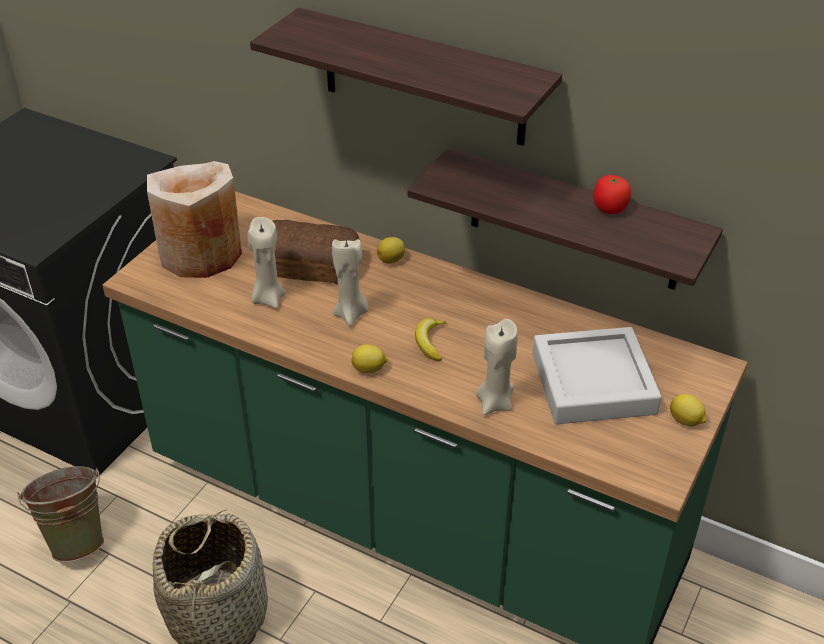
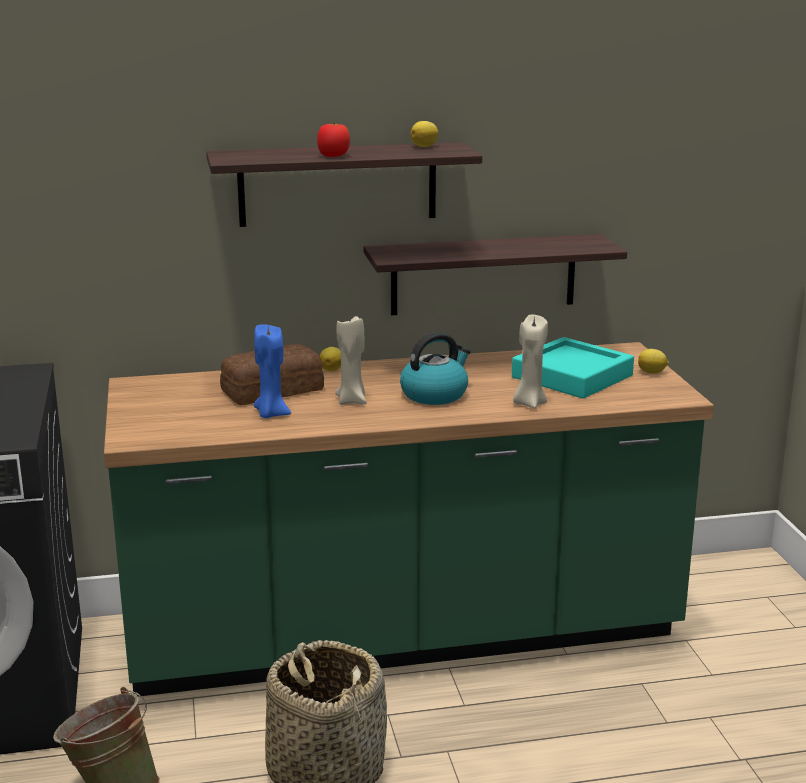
camera: 40 degrees left, 20 degrees down
(201, 254) = (165, 412): beige vase -> none
(268, 298) = (271, 414): beige candle -> blue candle
(369, 369) = (417, 418): lemon -> lemon (425, 146)
(430, 342) = (435, 394): banana -> kettle
(593, 383) = (572, 376): grey tray -> turquoise tray
(609, 209) = (524, 242): tomato -> tomato (333, 156)

